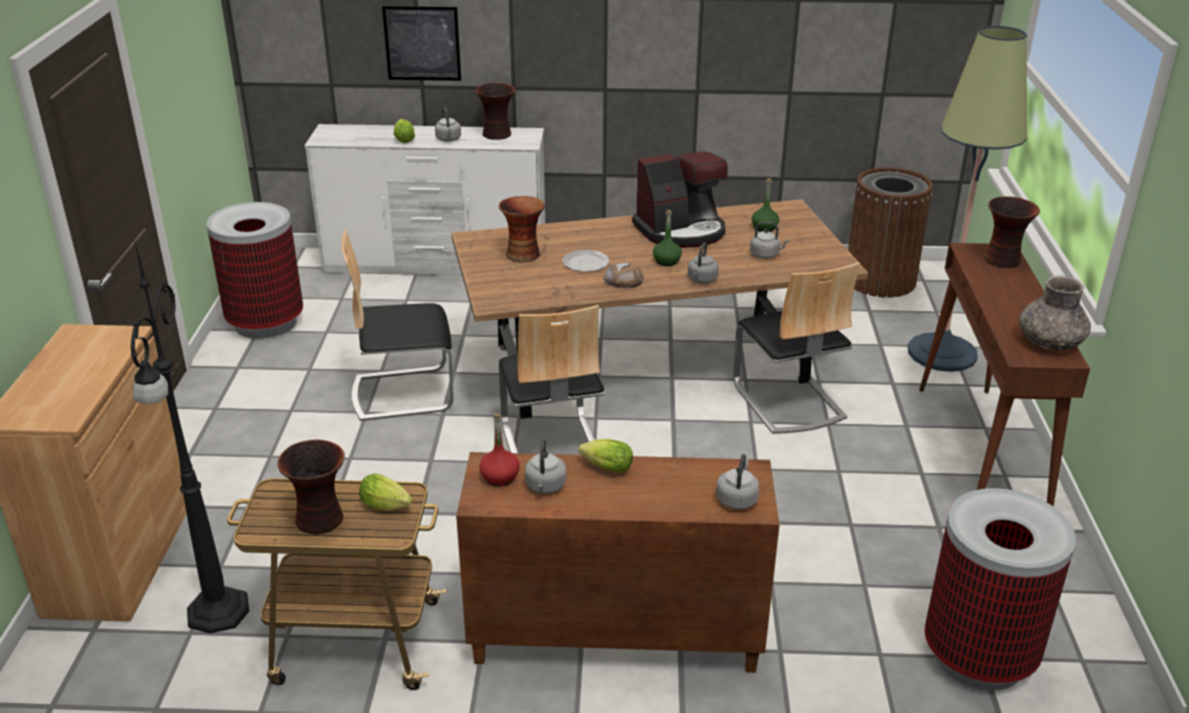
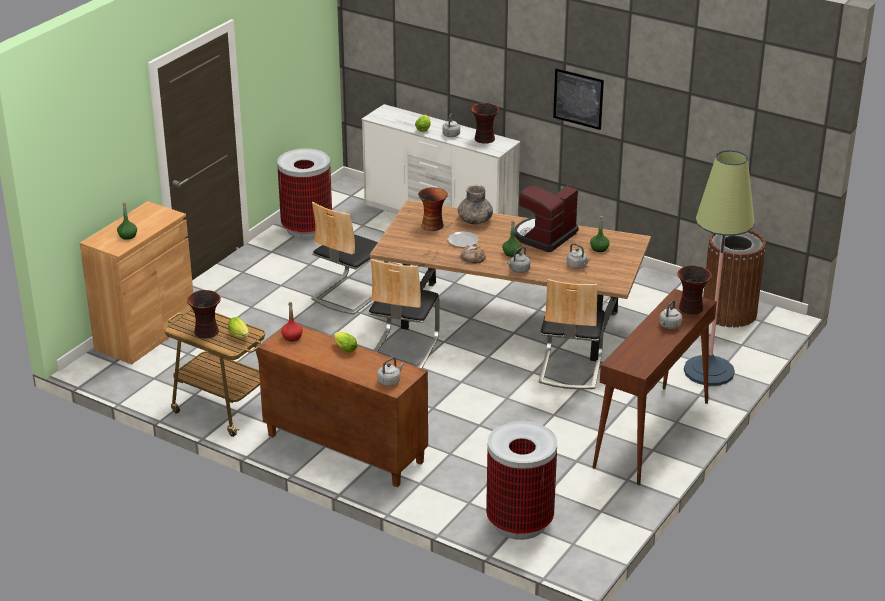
camera: 30 degrees right, 0 degrees up
(69, 390) = (128, 236): none -> green bottle
(217, 613) = (171, 374): black floor lamp -> none
(403, 393) = (349, 293): chair -> chair turned 75 degrees counterclockwise
(422, 43) = (450, 67): picture -> picture (578, 98)
(545, 487) = (308, 347): grey kettle -> grey kettle (669, 326)
(681, 231) = (544, 236): coffee machine -> coffee machine turned 120 degrees clockwise
(1050, 342) = (644, 360): grey vase -> grey vase (475, 220)

